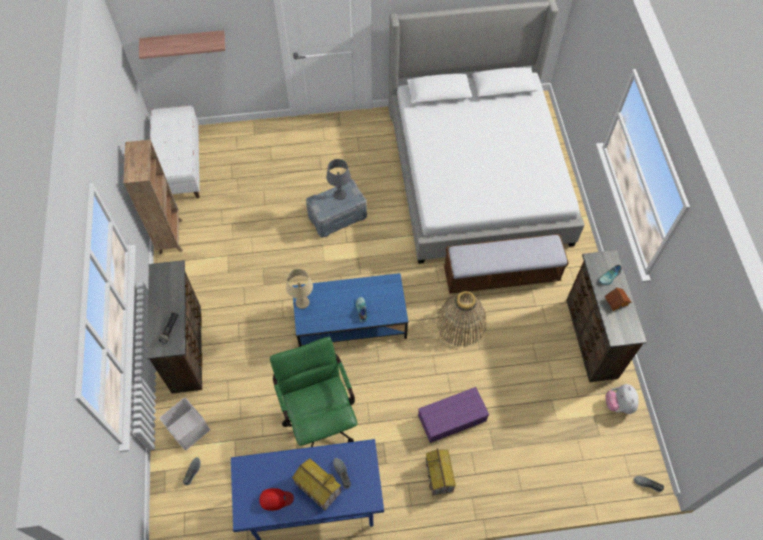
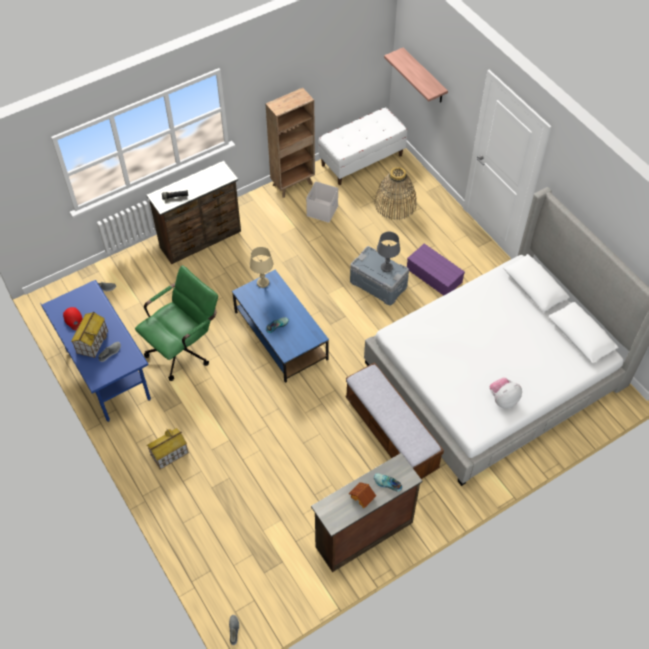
camera: 65 degrees right, 5 degrees down
(187, 429) = (136, 270): white storage box -> white storage box (322, 209)
(452, 417) = (227, 445): purple storage box -> purple storage box (435, 275)
(461, 323) = (322, 419): basket -> basket (395, 204)
(619, 404) = (304, 580): plush toy -> plush toy (503, 399)

